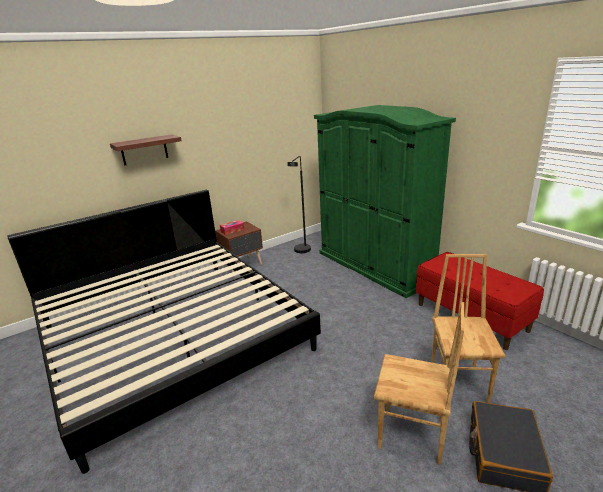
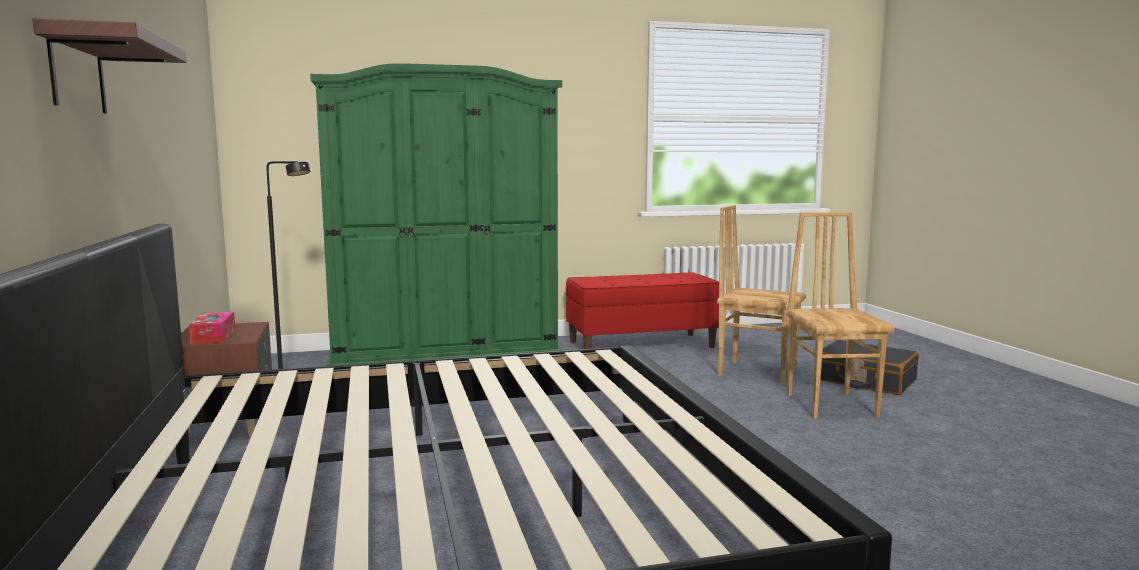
camera: 70 degrees left, 15 degrees down
(412, 436) = (832, 405): brown chair -> brown chair turned 45 degrees counterclockwise

